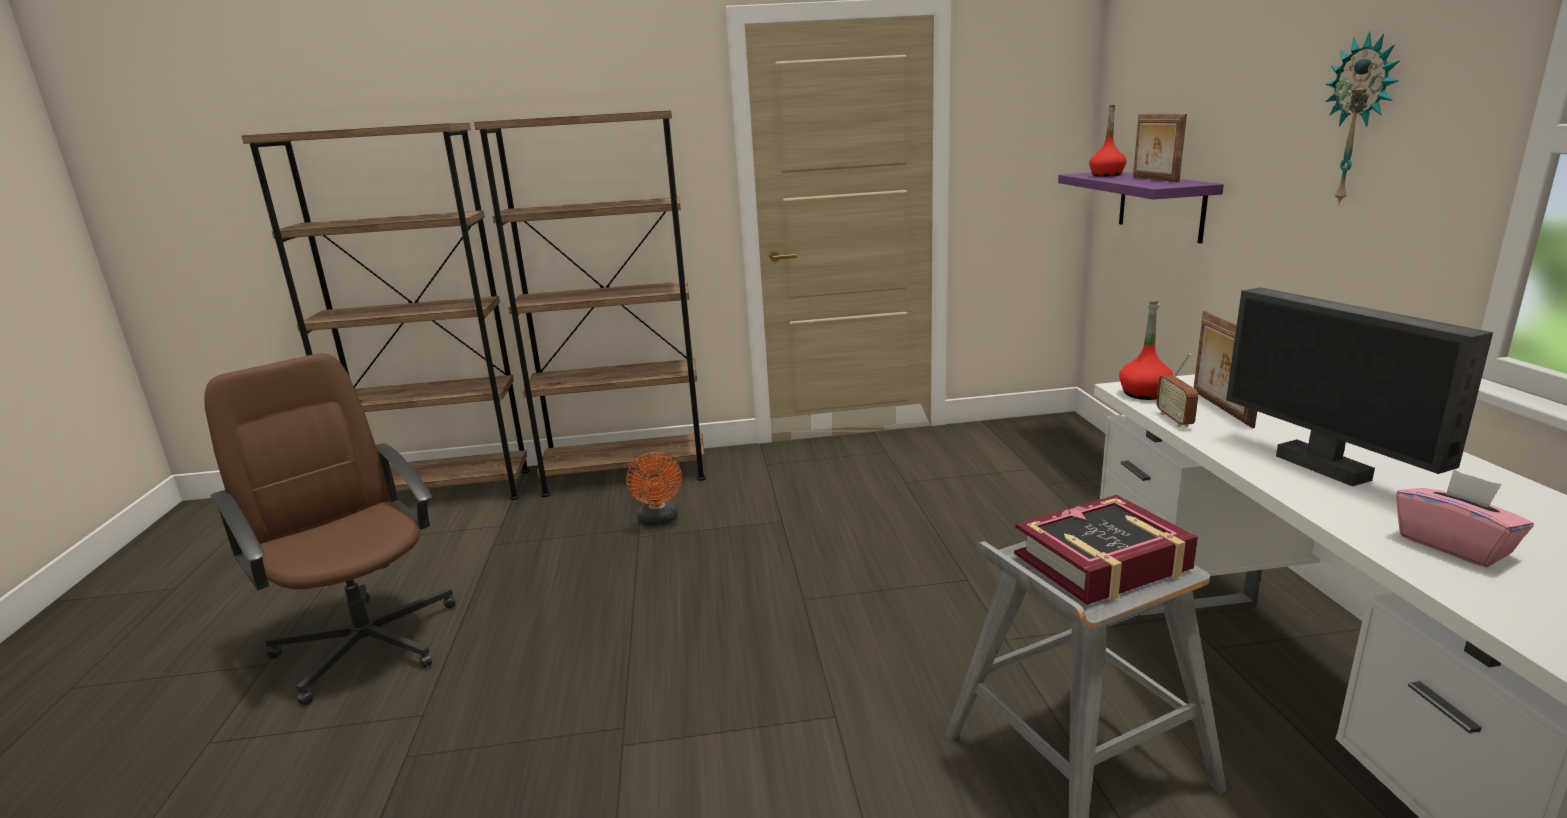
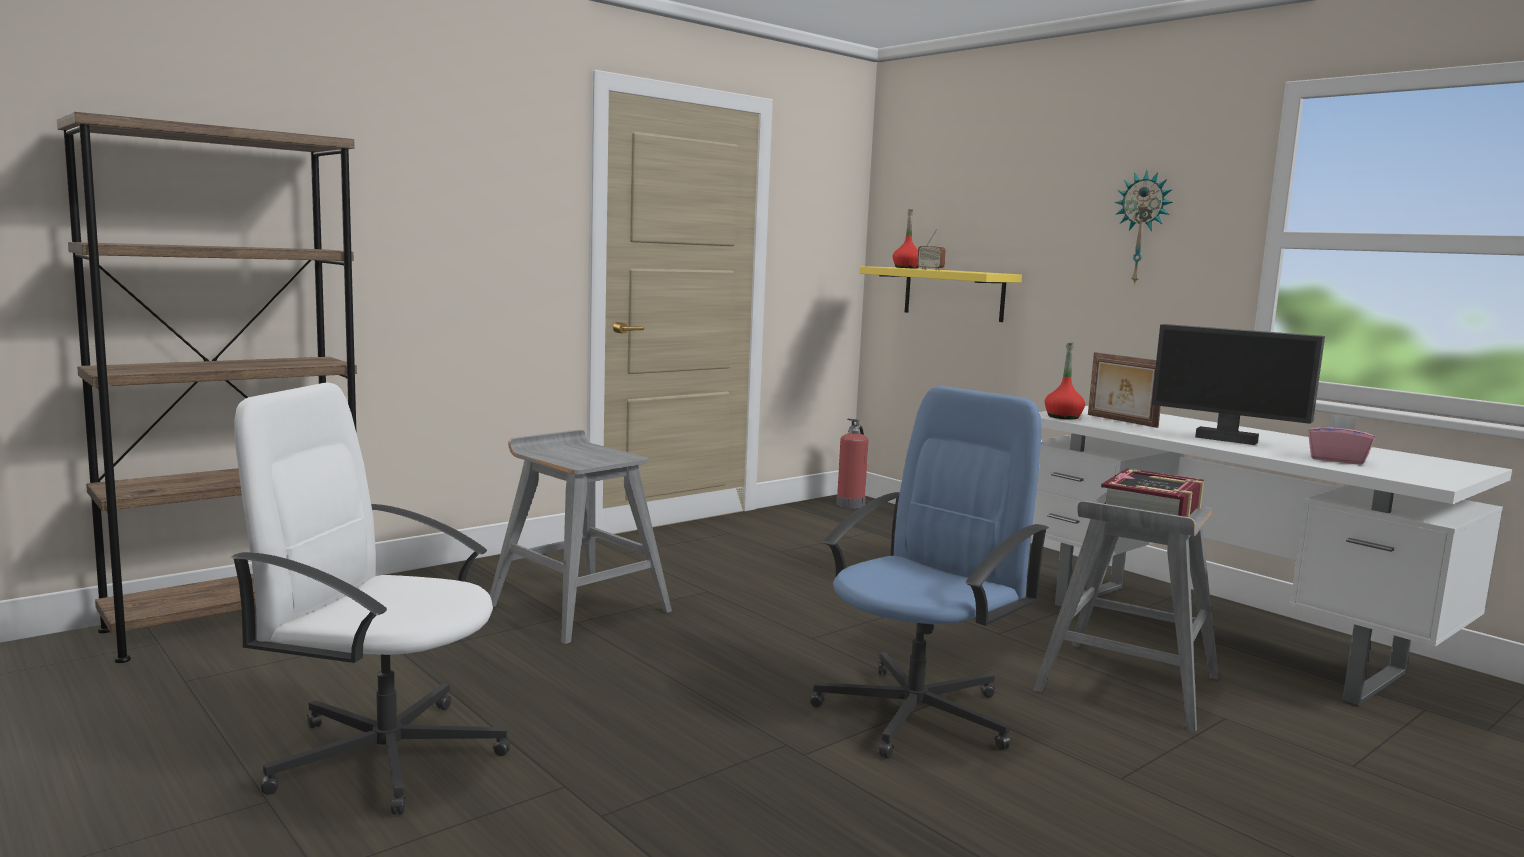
camera: 35 degrees left, 10 degrees down
(367, 642) = (384, 754): brown office chair -> white office chair
(626, 473) = (472, 577): brown bookcase -> none
(659, 520) = (578, 608): orange fan -> grey stool
(783, 728) = (917, 713): none -> blue office chair
(1053, 428) = (851, 504): none -> fire extinguisher
(1153, 179) = (958, 270): picture frame -> none
(1160, 205) = (953, 293): purple shelf -> yellow shelf
(1174, 420) = (1109, 426): radio -> radio (930, 269)

